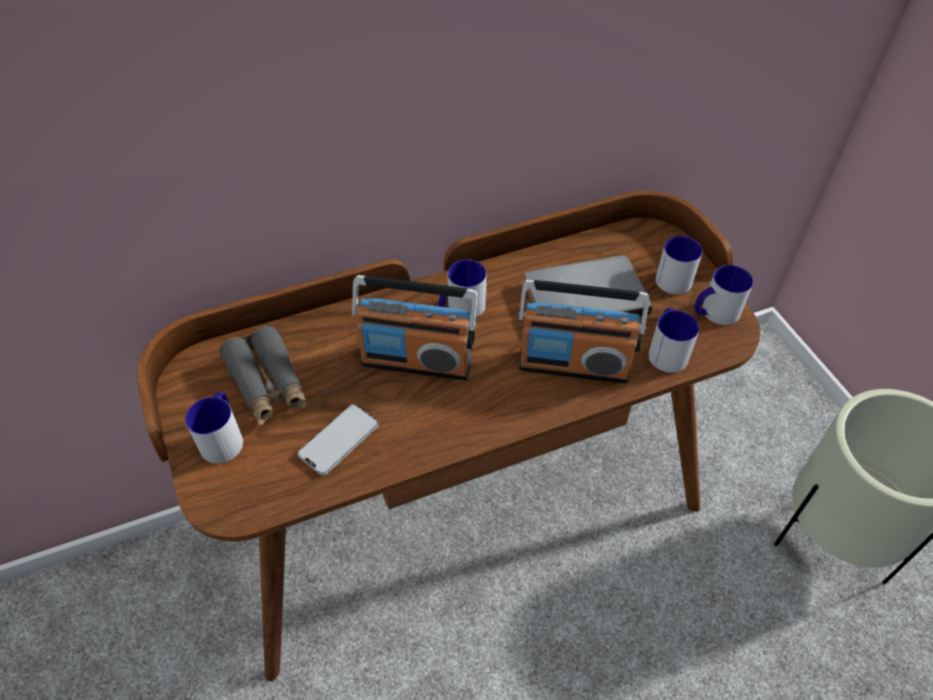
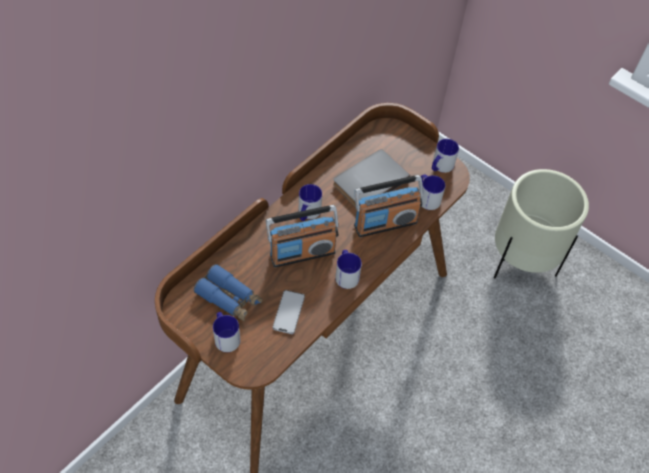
camera: 30 degrees left, 5 degrees up
(268, 384) = (229, 298): grey binoculars -> blue binoculars
(674, 276) = (410, 151): mug -> mug (346, 274)

